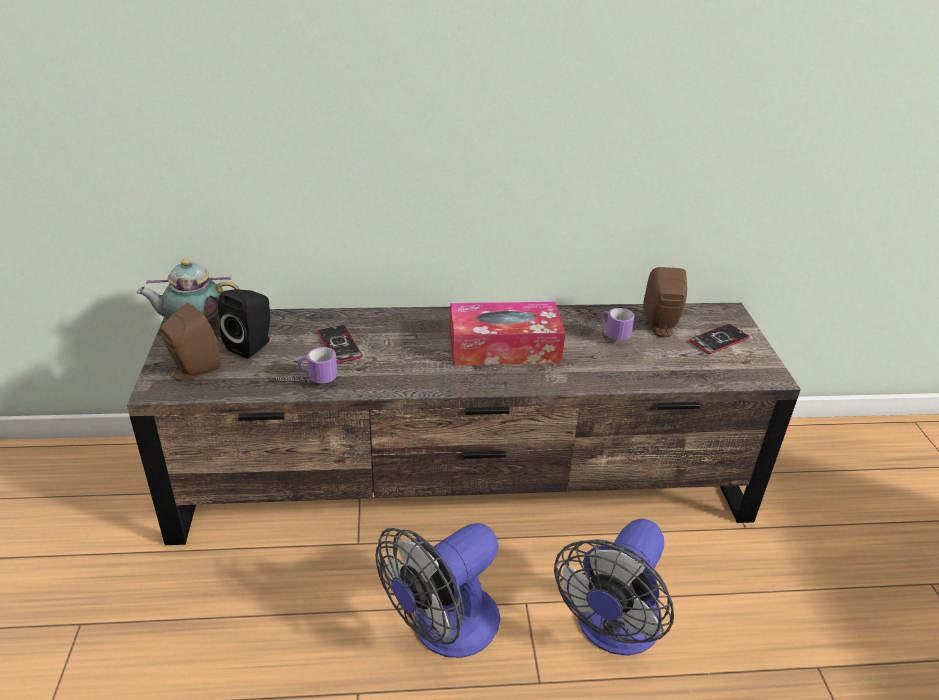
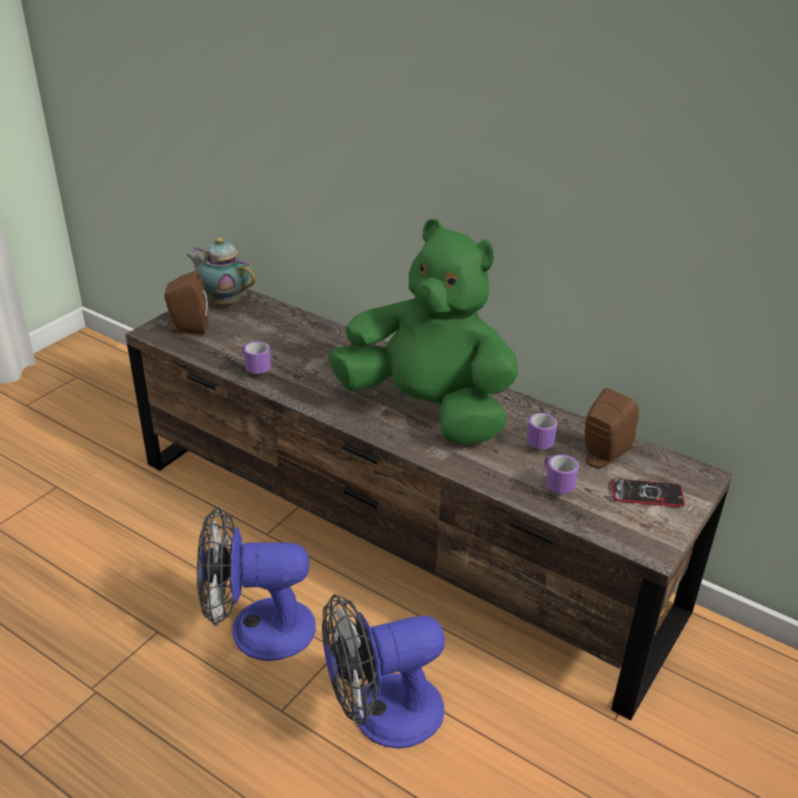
camera: 40 degrees right, 0 degrees up
(252, 345) = (246, 327): black speaker -> none
(339, 345) = (305, 352): phone -> none
(504, 348) = (428, 409): tissue box -> green plush toy
(654, 362) = (547, 482): none -> mug

